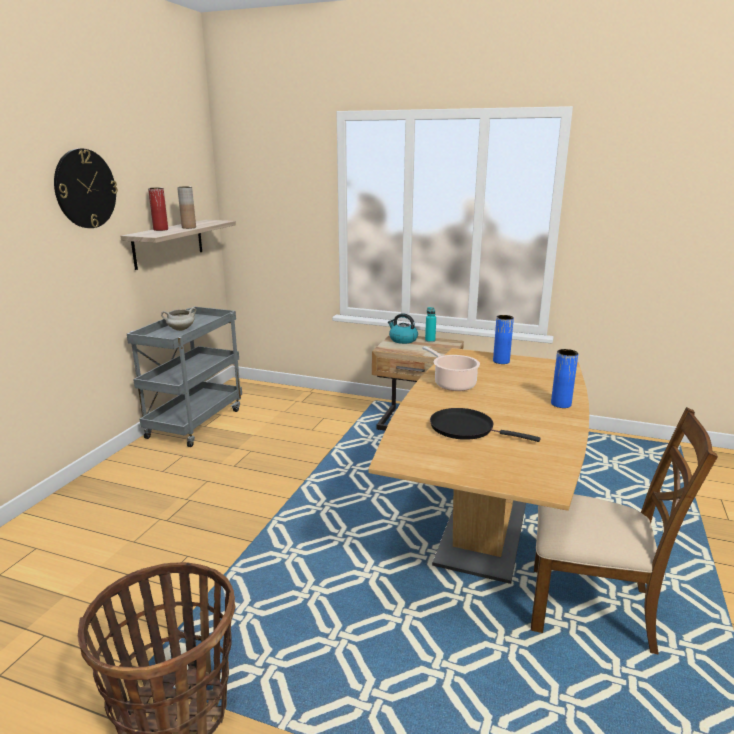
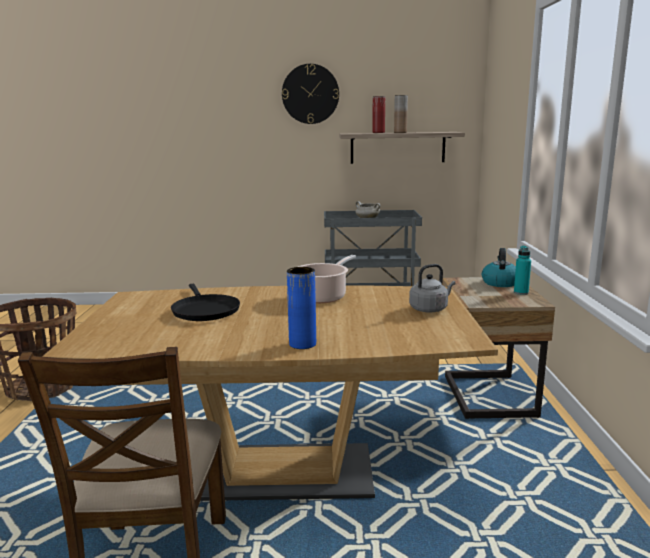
camera: 70 degrees right, 5 degrees down
(466, 428) = (204, 310): black frying pan -> black frying pan turned 150 degrees clockwise
(501, 361) = (430, 309): blue vase -> grey kettle

